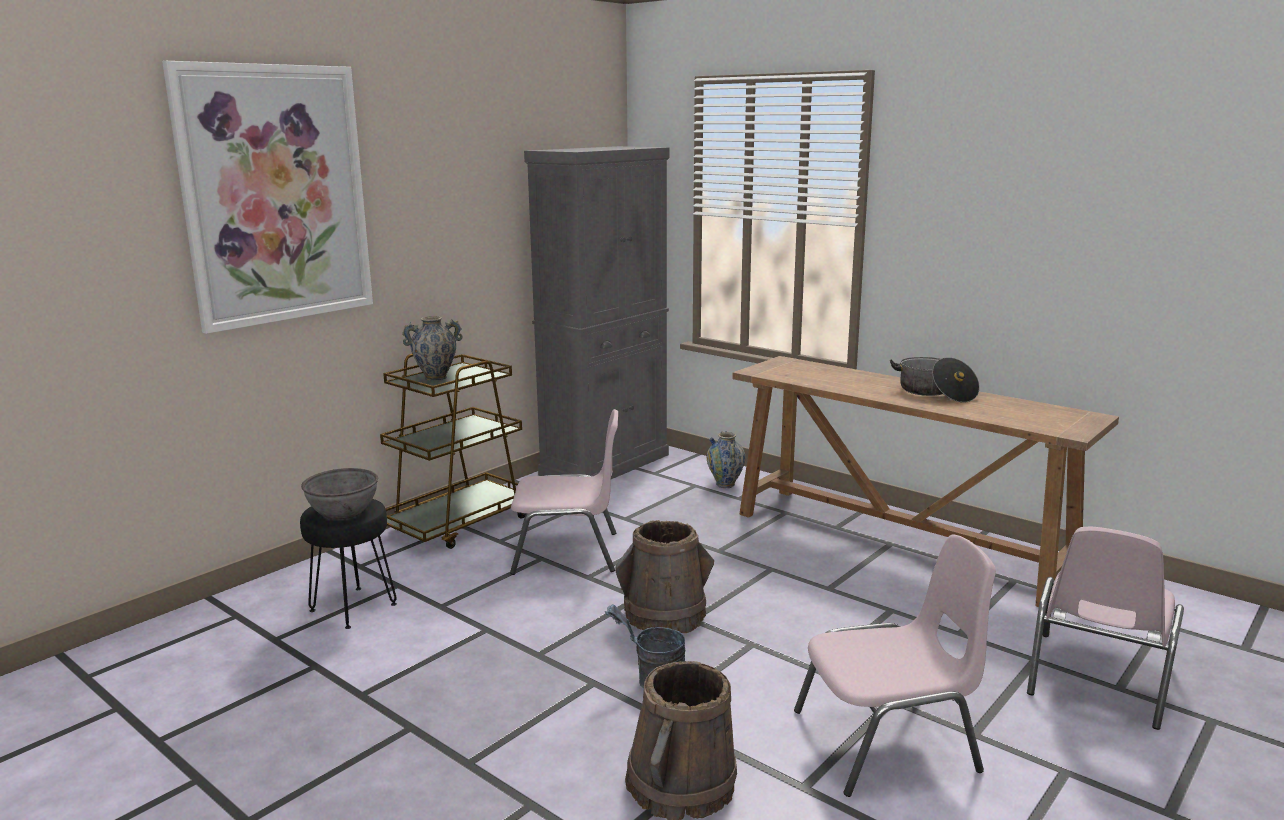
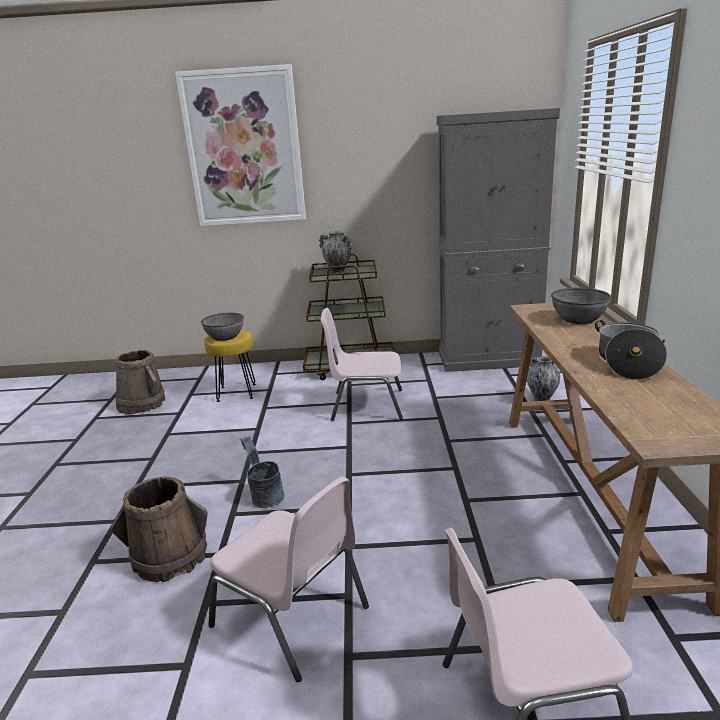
camera: 50 degrees right, 5 degrees up
(354, 607) = (237, 393): black stool -> yellow stool
(568, 553) = (366, 405): pink chair -> pink chair turned 135 degrees clockwise
(665, 615) = (341, 464): brown bucket -> brown bucket (142, 404)
(819, 371) = (578, 319): none -> grey bowl

